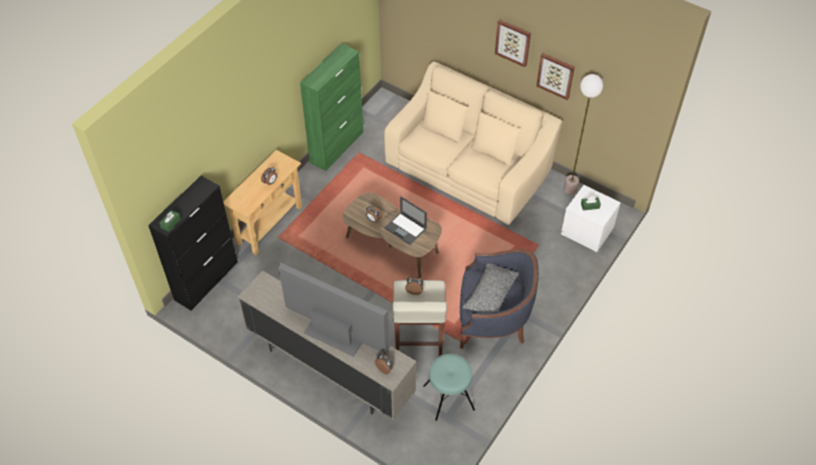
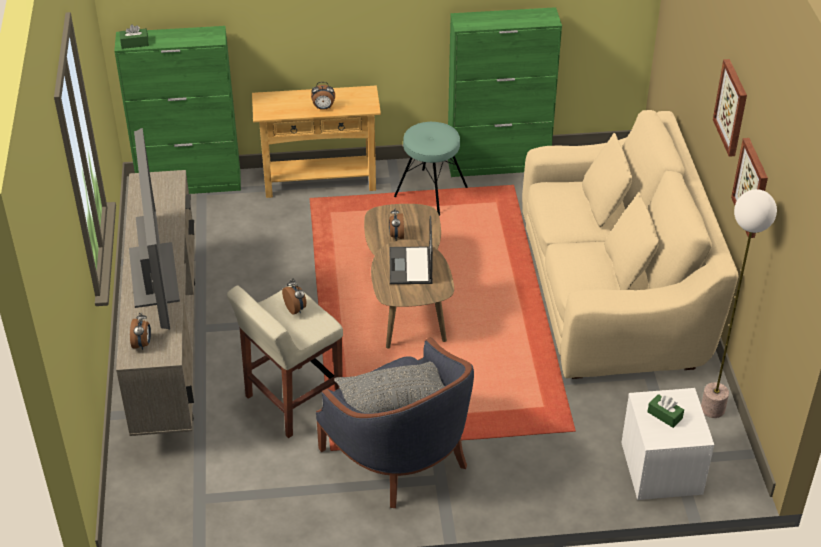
camera: 50 degrees right, 10 degrees down
(206, 280) = (190, 184): black cabinet -> green cabinet
(448, 397) = (231, 482): turquoise stool -> turquoise stool (430, 192)

